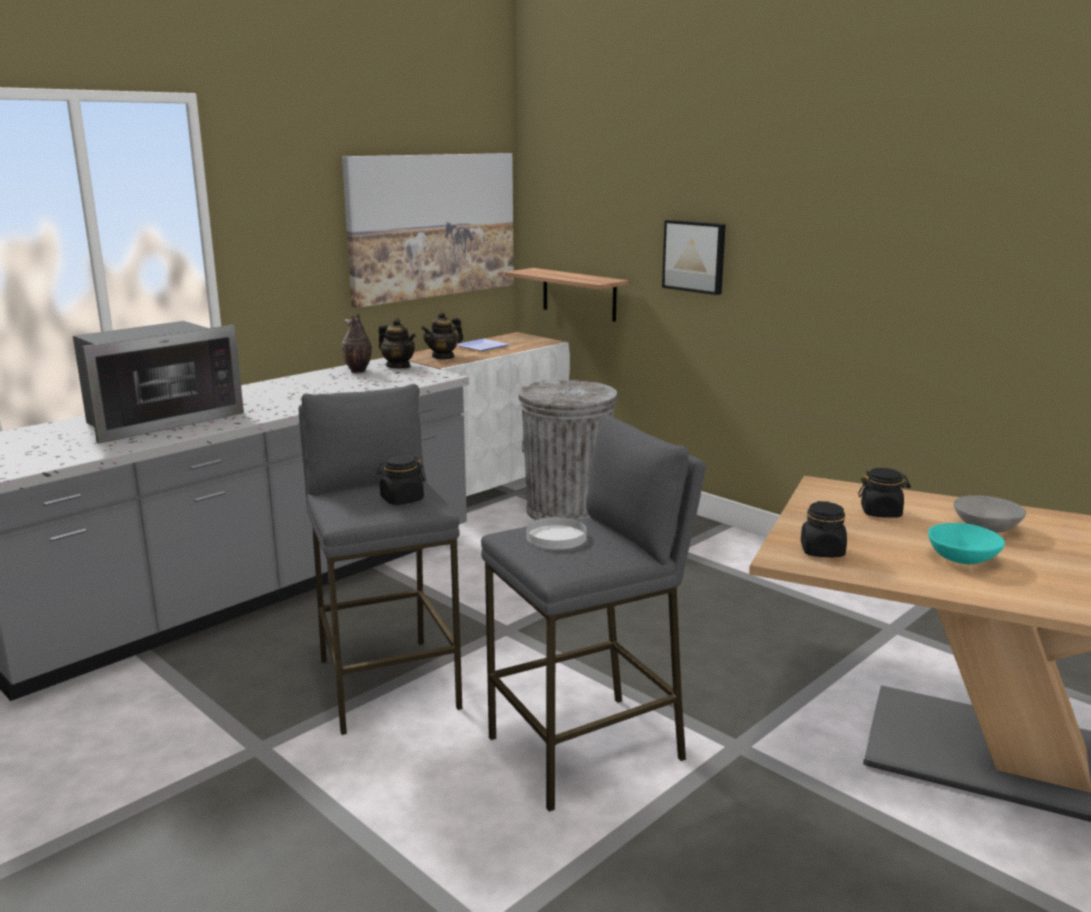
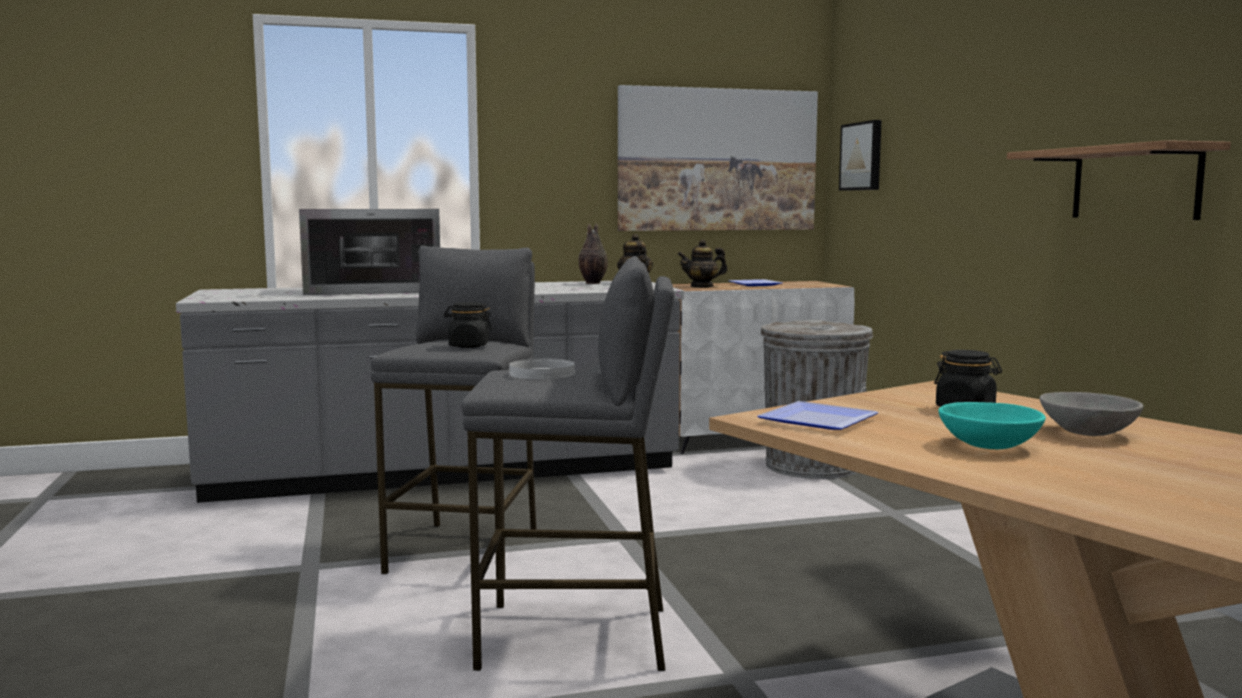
camera: 30 degrees right, 10 degrees down
(579, 294) = (868, 234): shelf -> shelf (1135, 183)
(695, 256) = (964, 175): picture -> picture (863, 156)
(822, 551) = (816, 420): black jar -> plate

